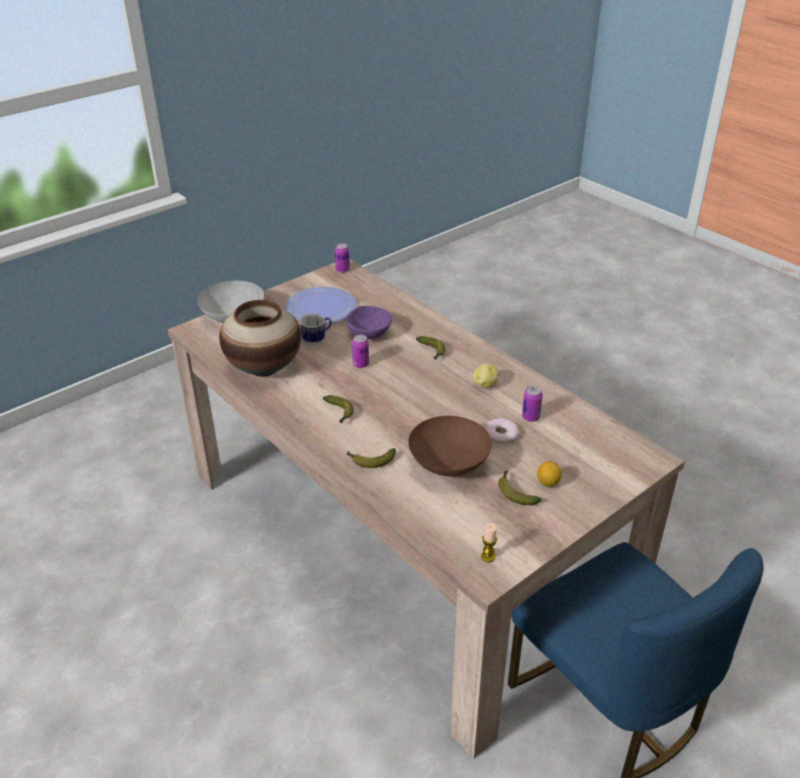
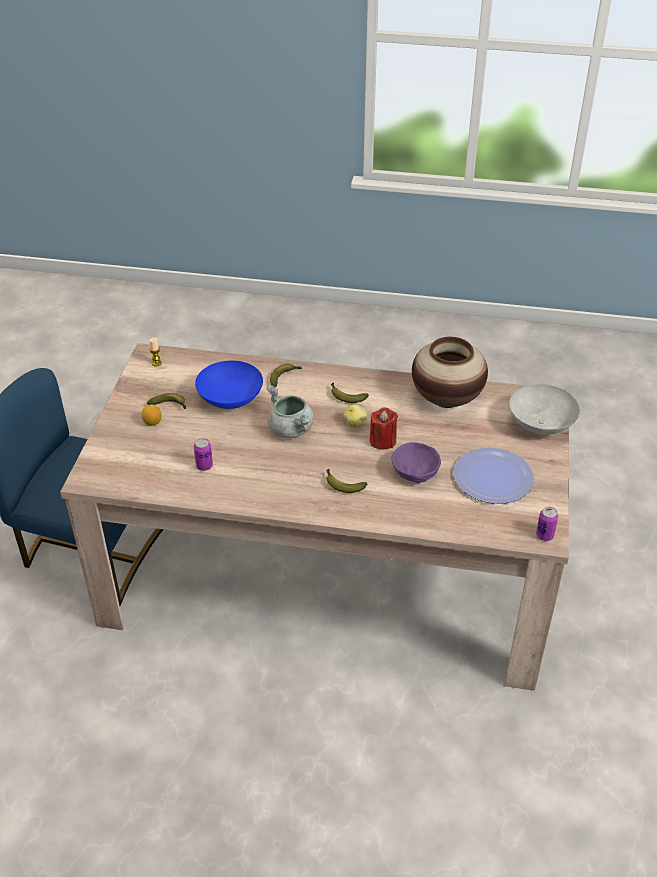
camera: 140 degrees right, 5 degrees up
(317, 340) = (445, 443): mug -> none
(360, 364) = (382, 441): can -> red candle
(422, 409) = (291, 429): none -> grey cooking pot
(447, 465) = (231, 400): brown bowl -> blue bowl
(485, 384) = (266, 476): potato -> potato (355, 423)
(500, 434) = (215, 440): donut -> none

